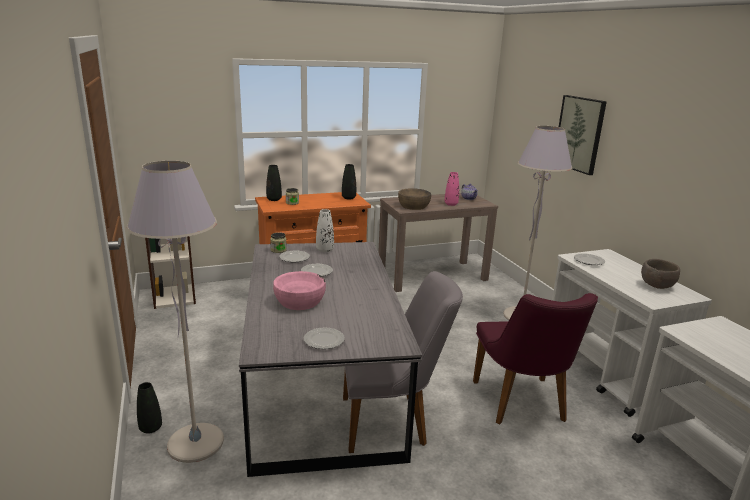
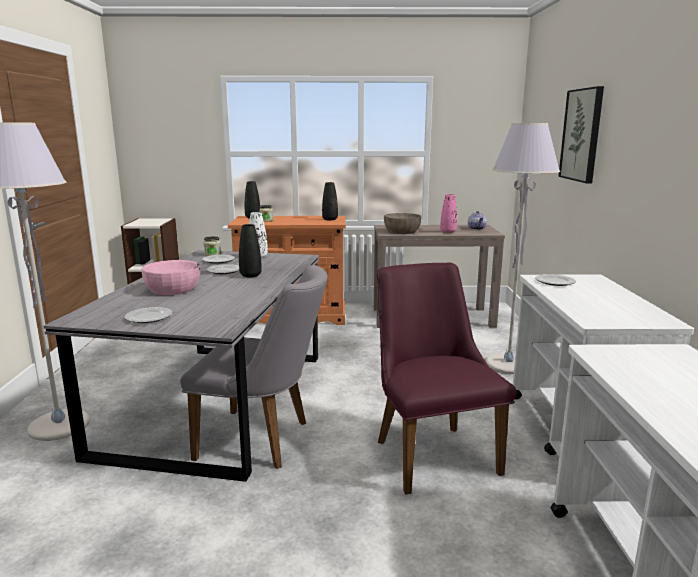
camera: 20 degrees right, 5 degrees down
(151, 428) = (35, 408): black vase -> black vase (250, 275)
(522, 406) = (430, 450): purple chair -> purple chair turned 150 degrees clockwise
(656, 286) = (622, 309): brown bowl -> none

